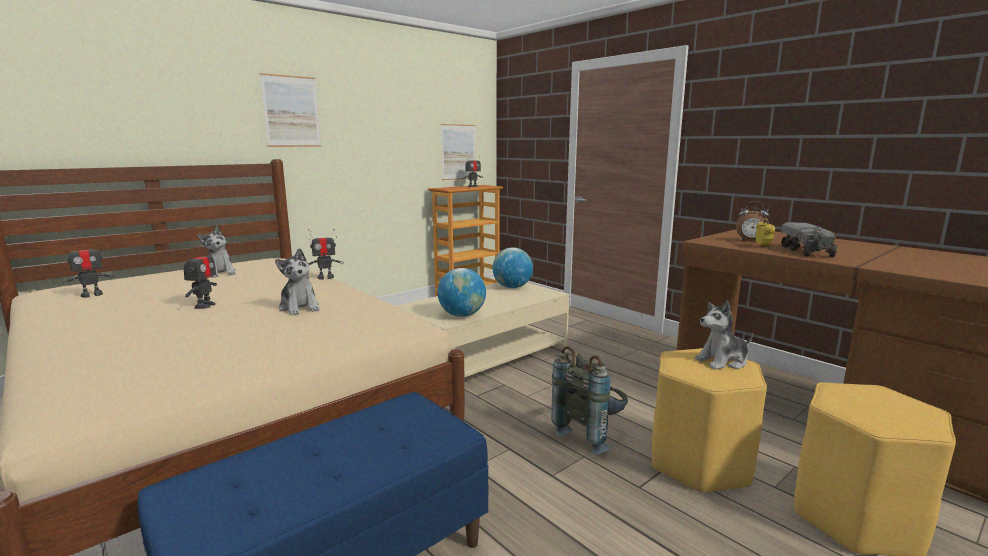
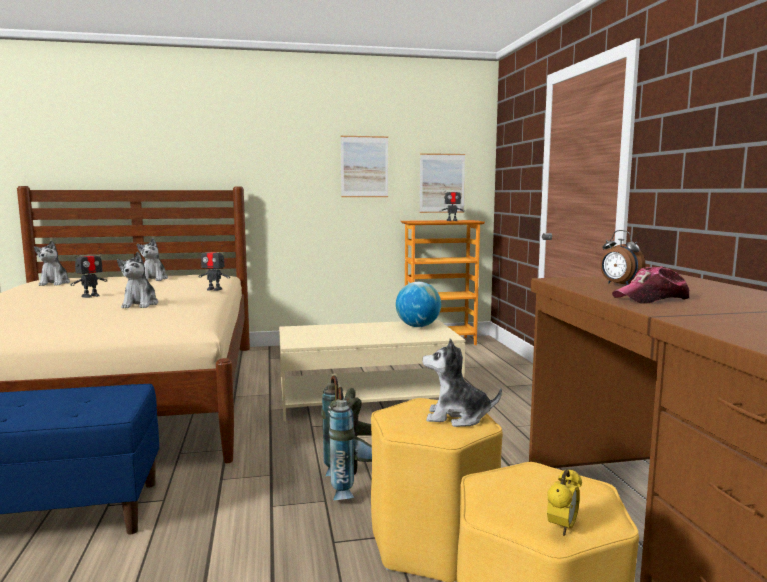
camera: 30 degrees right, 5 degrees down
(92, 295) = (54, 283): toy robot -> plush toy
(291, 111) = (258, 144): picture -> picture (364, 166)
(462, 315) = (319, 341): globe -> none
(763, 247) = (608, 290): alarm clock -> alarm clock (562, 528)
(807, 251) = (651, 299): toy truck -> cap

